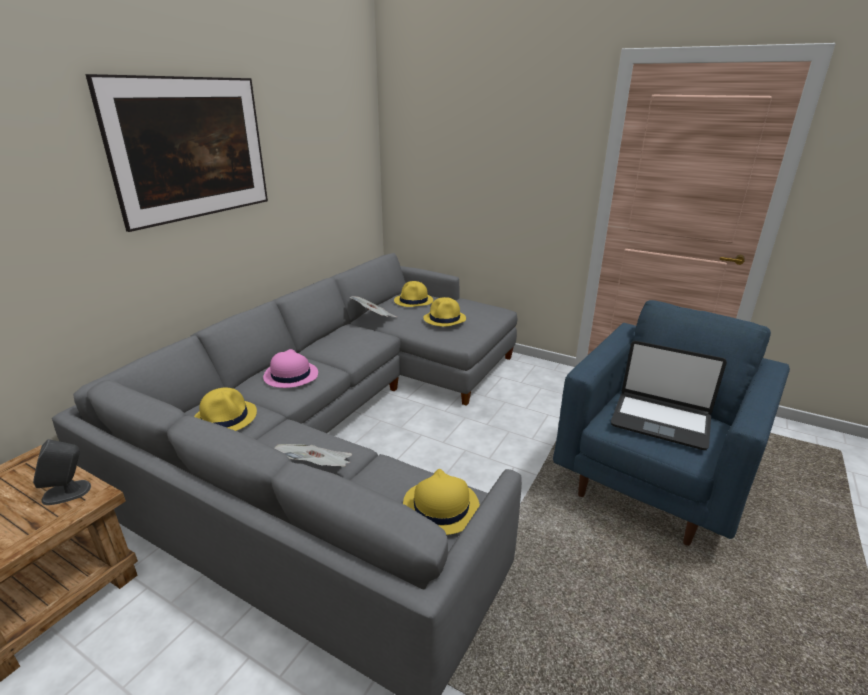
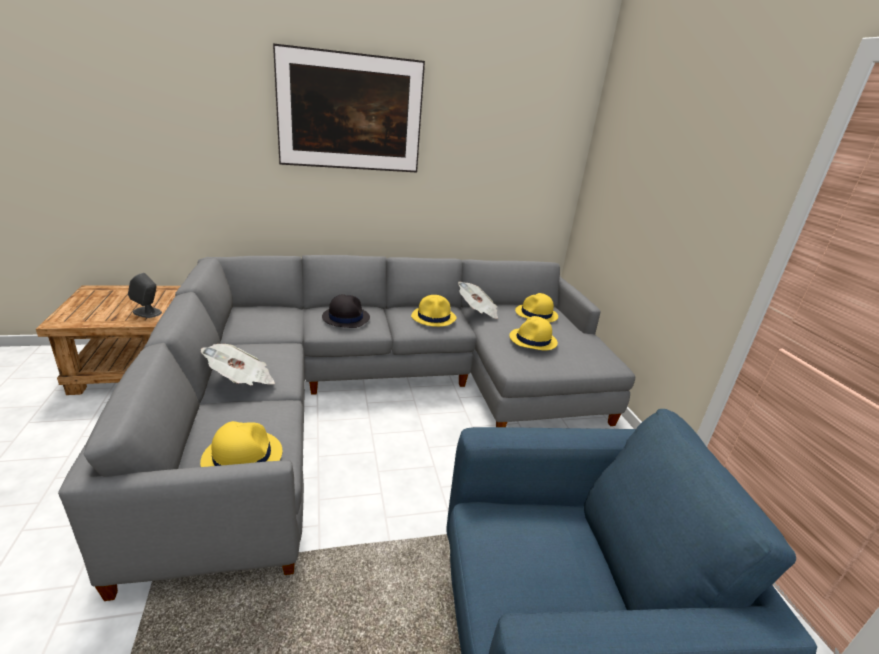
camera: 45 degrees right, 0 degrees up
(225, 418) = (268, 320): yellow hat -> yellow hat (434, 317)
(290, 375) = (345, 317): pink hat -> black hat
(660, 420) = (540, 560): laptop -> none

